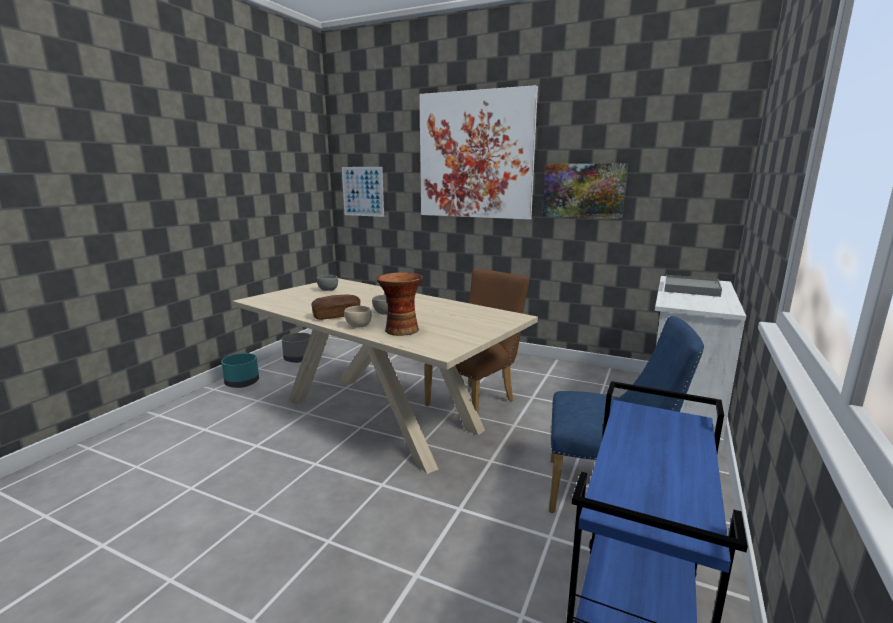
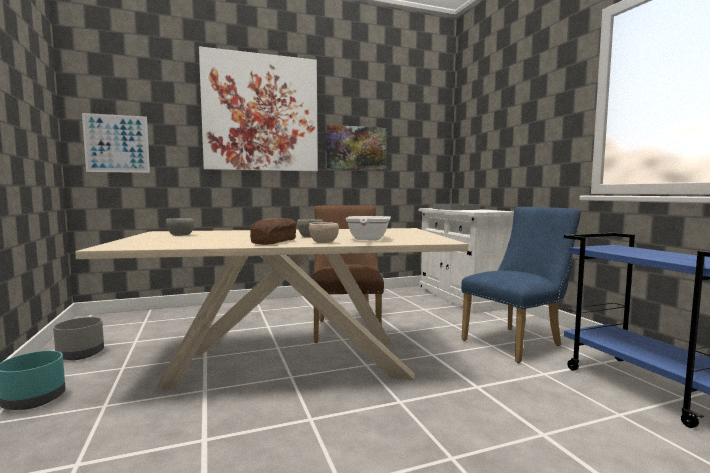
camera: 45 degrees left, 10 degrees down
(400, 330) = (367, 240): vase -> frying pan

